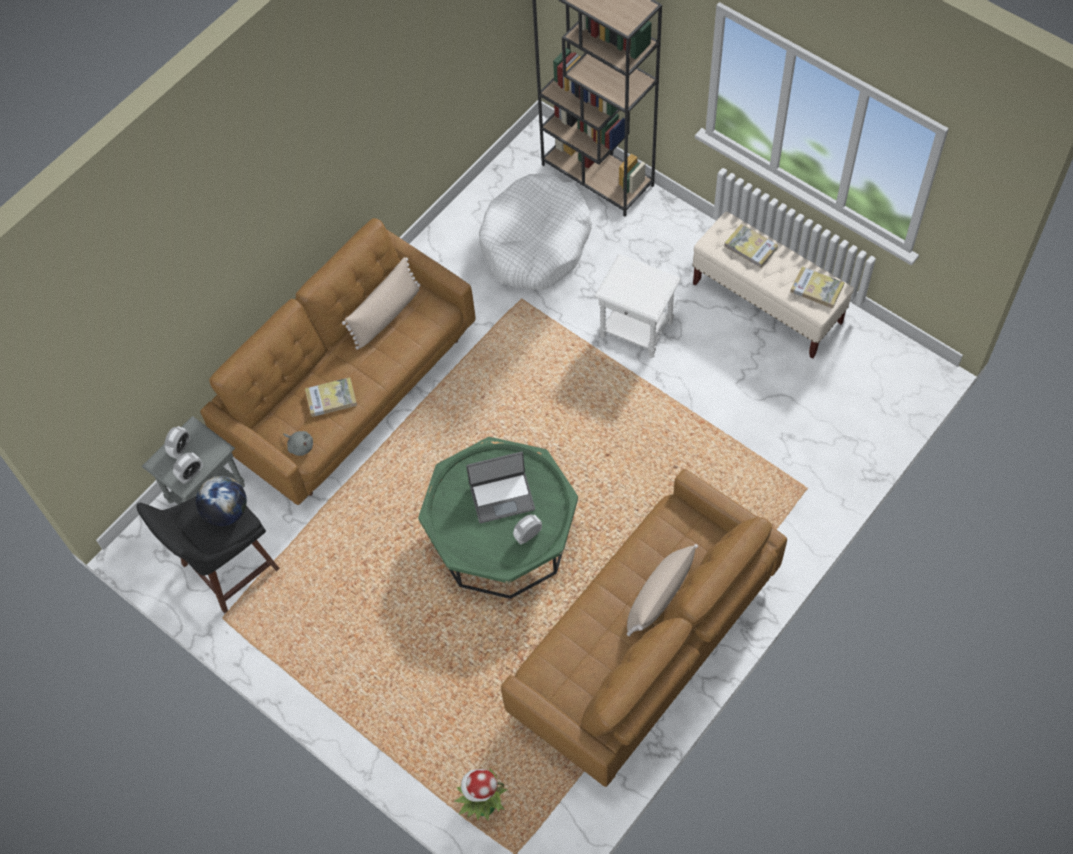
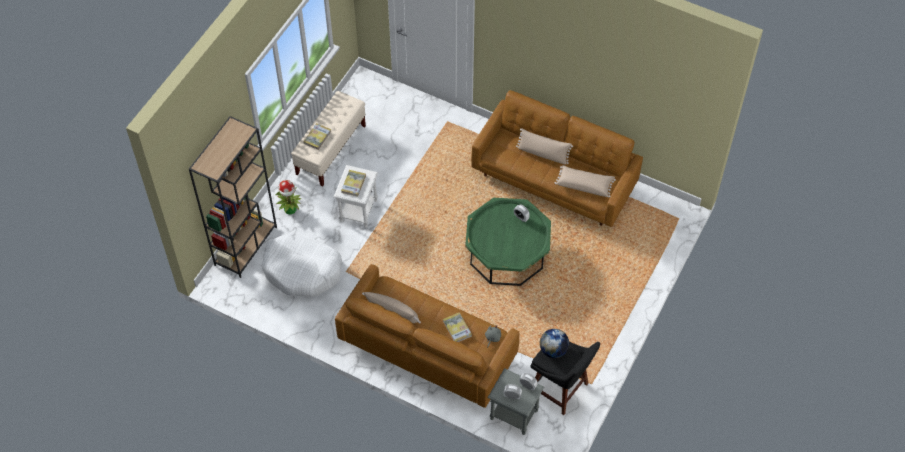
camera: 105 degrees left, 5 degrees down
(483, 805) = (659, 236): potted plant -> potted plant (290, 209)
(502, 496) = (500, 233): laptop -> none
(574, 654) = (584, 185): none -> beige pillow
(816, 289) = (341, 105): book -> book (353, 184)

